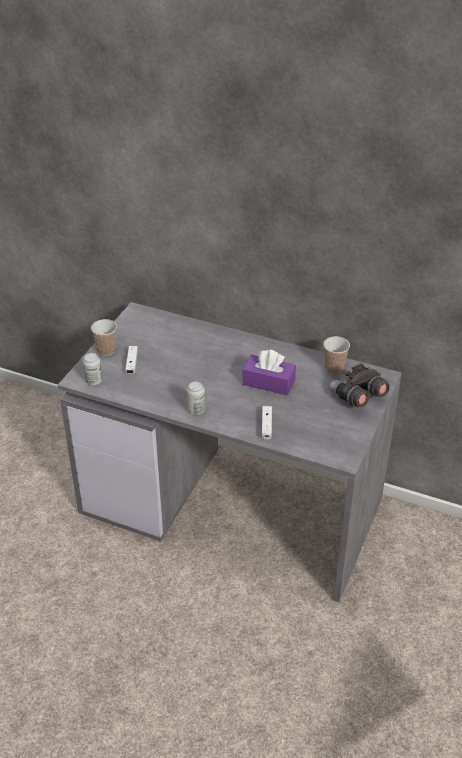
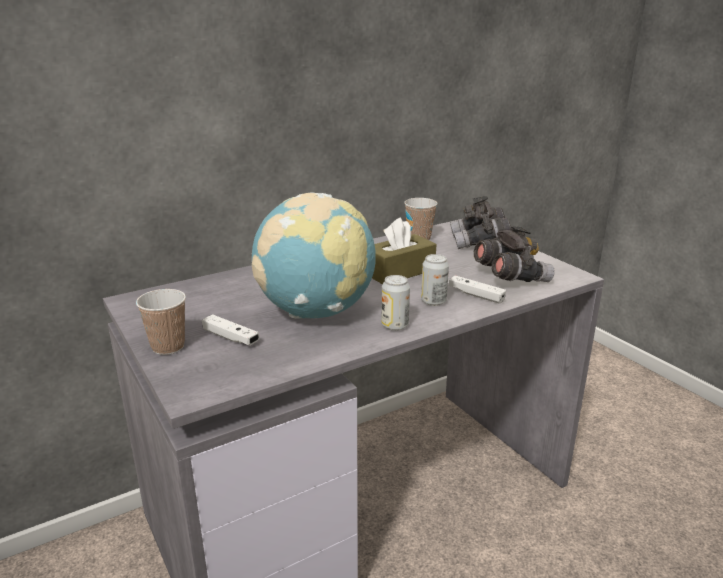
camera: 55 degrees left, 15 degrees down
(94, 381) = (219, 380): can -> can (433, 301)
(184, 376) = (316, 312): none -> globe
(268, 382) = (399, 271): purple tissue box -> brown tissue box
(310, 431) = (510, 277): none -> grey binoculars

